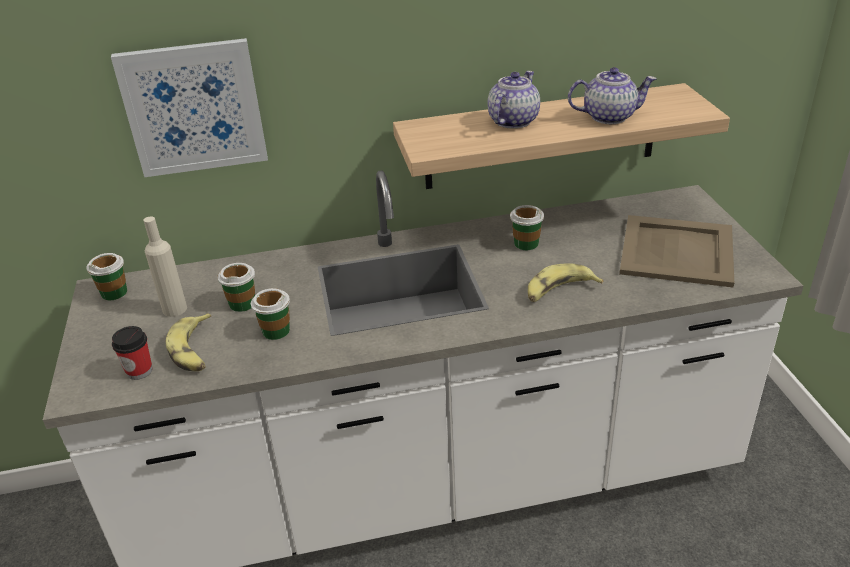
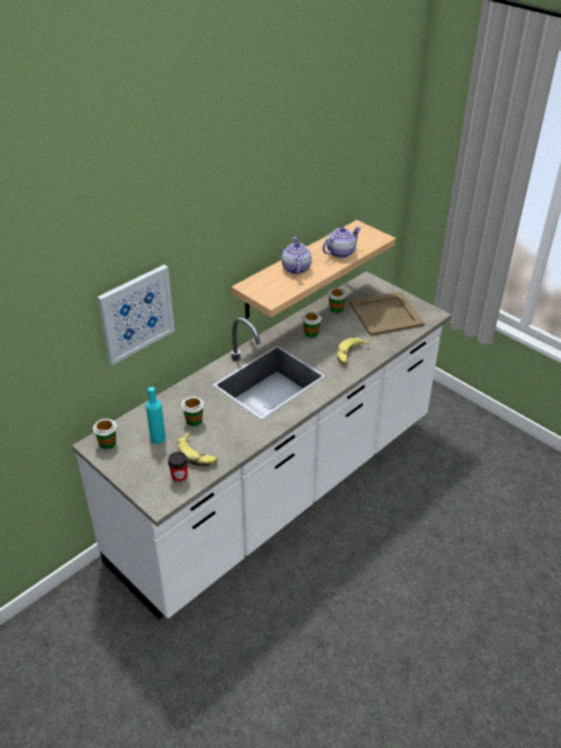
camera: 35 degrees left, 5 degrees up
(174, 309) = (158, 438): beige bottle -> turquoise bottle
(276, 331) = (230, 428): cup -> cup (336, 309)

